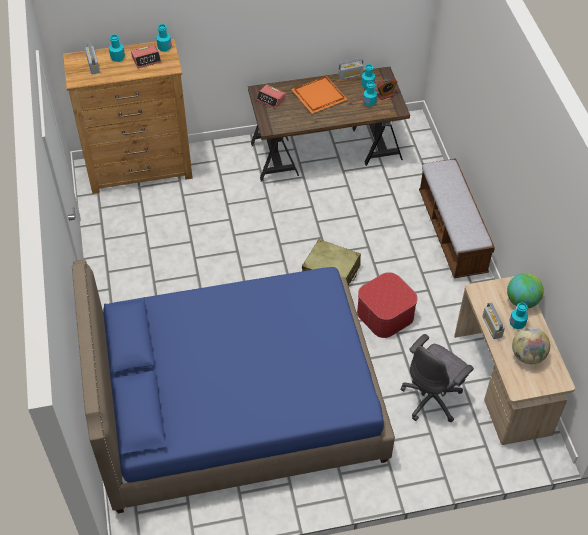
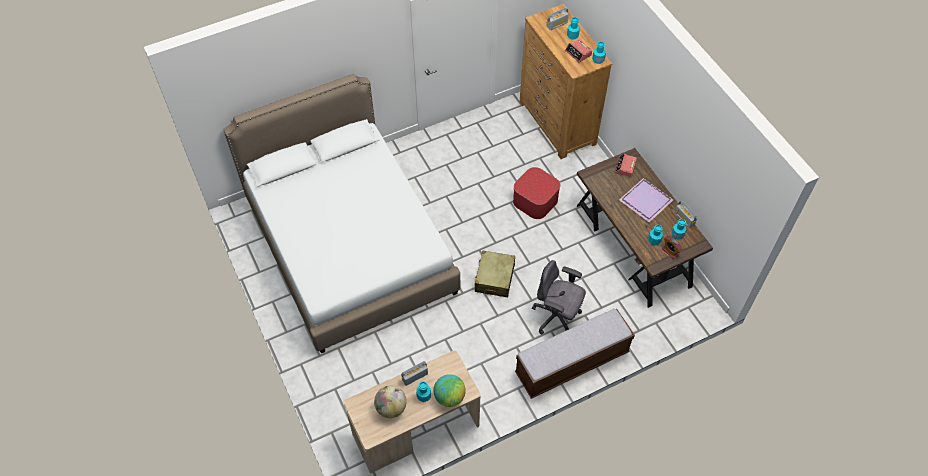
camera: 75 degrees right, 5 degrees up
(237, 404) = (349, 245): blue bed -> white bed
(318, 96) = (644, 201): orange tray -> purple tray
(385, 314) = (461, 326): ottoman -> ottoman (535, 200)
(432, 398) = (387, 376): grey office chair -> grey office chair (556, 317)

